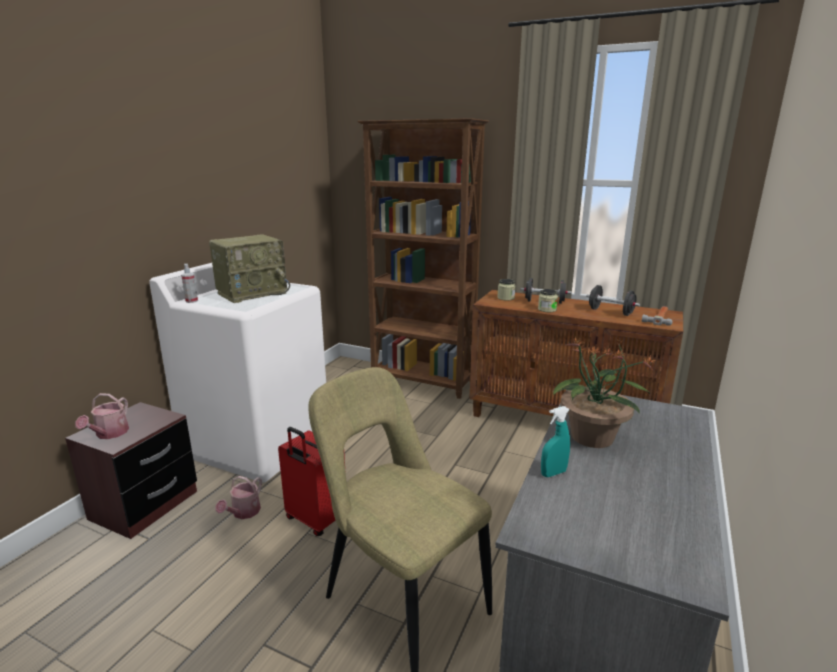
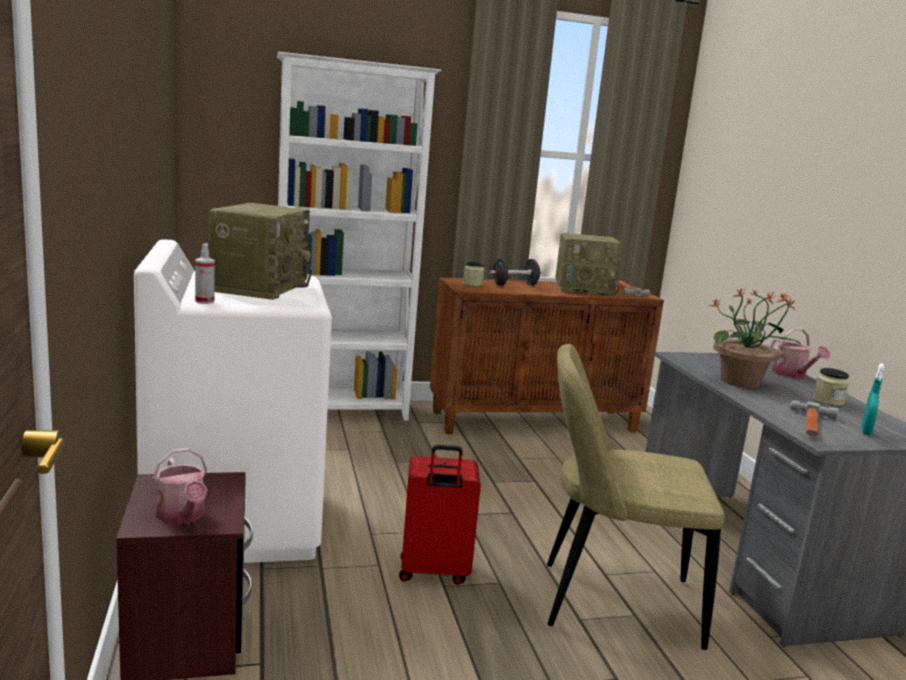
camera: 40 degrees left, 5 degrees down
(243, 513) = (341, 595): watering can -> watering can (792, 375)
(423, 382) = (341, 411): brown bookcase -> white bookcase
(547, 309) = (532, 291): jar -> jar (828, 401)
(553, 473) = (766, 407): turquoise spray bottle -> turquoise spray bottle (866, 431)
(561, 510) = (812, 425): none -> hammer
(610, 312) = (585, 289): black dumbbell -> radio

